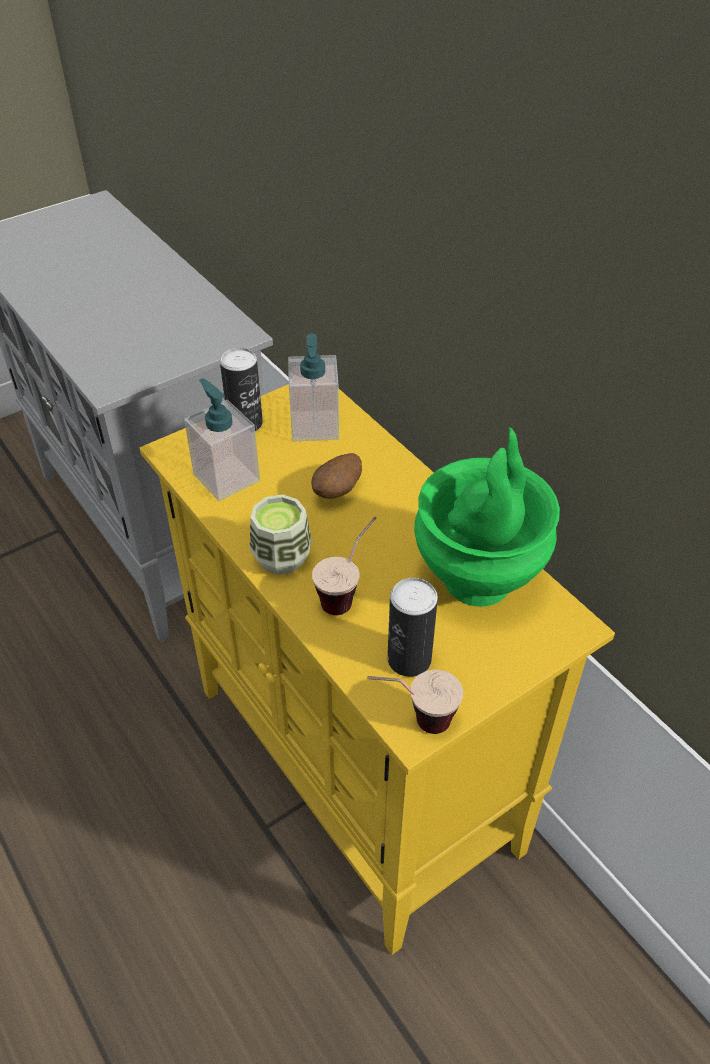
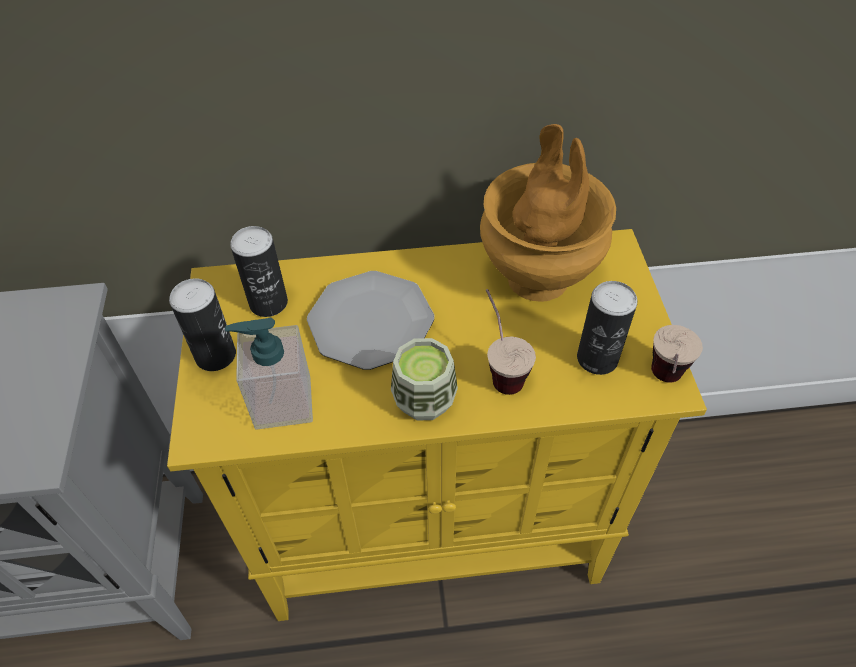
camera: 60 degrees left, 5 degrees up
(315, 426) = (268, 303): soap dispenser -> can
(338, 491) = (370, 323): potato -> plate
(477, 582) = (539, 279): green vase -> brown vase

